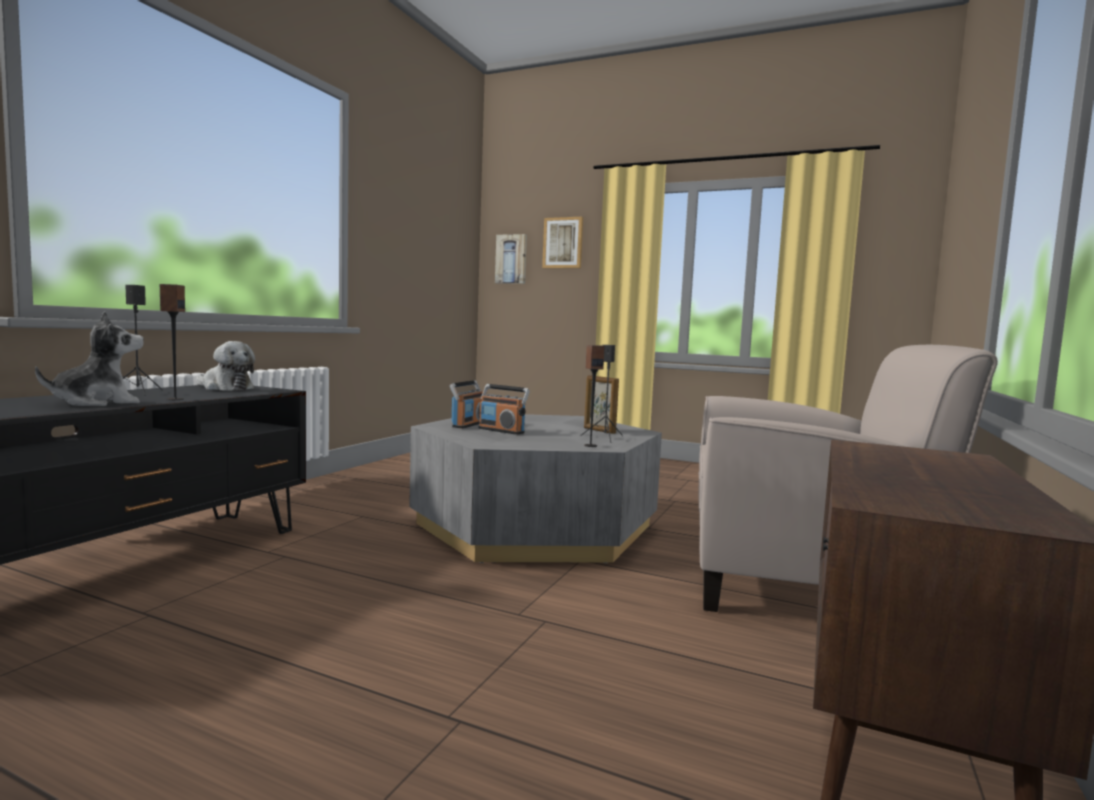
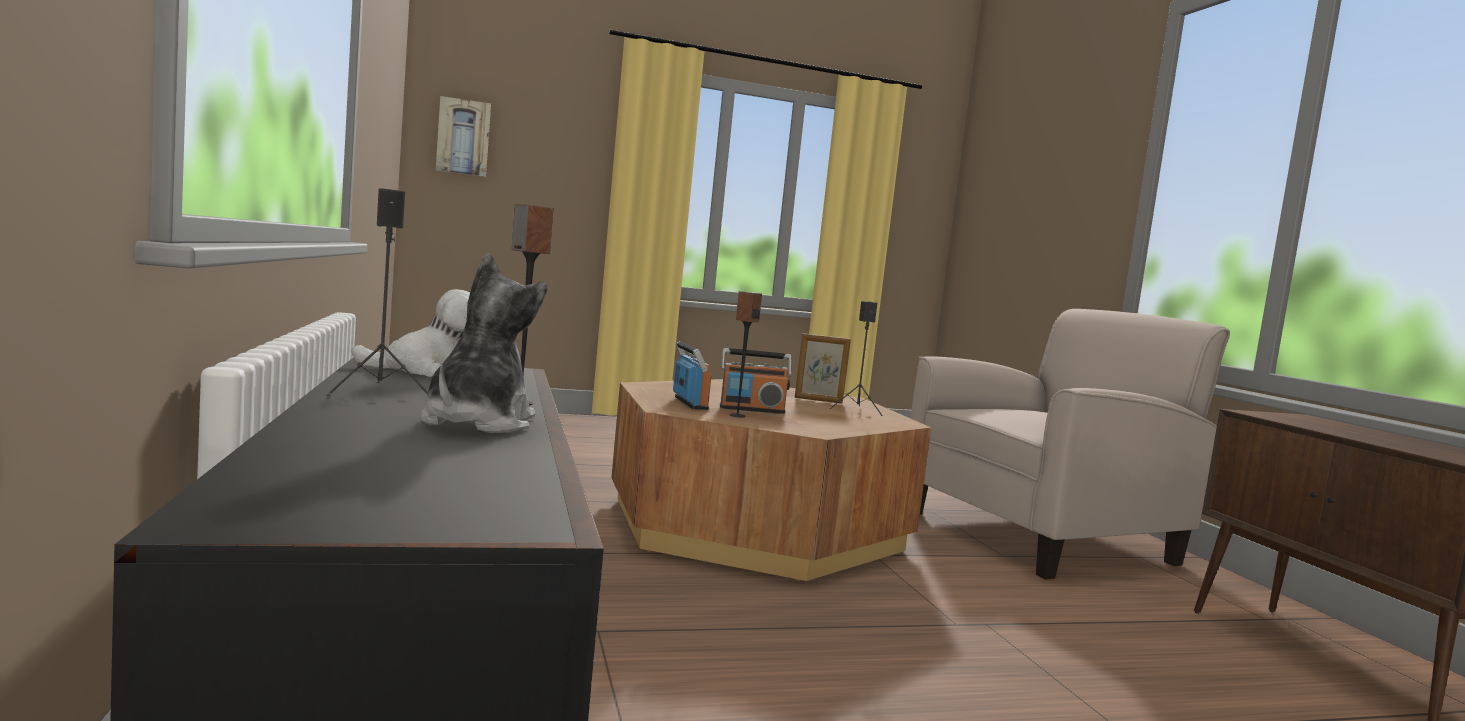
camera: 40 degrees left, 0 degrees up
(535, 526) = (755, 525): grey coffee table -> brown coffee table
(563, 243) = (550, 126): picture -> none
(590, 445) = (885, 422): speaker -> speaker (737, 415)

